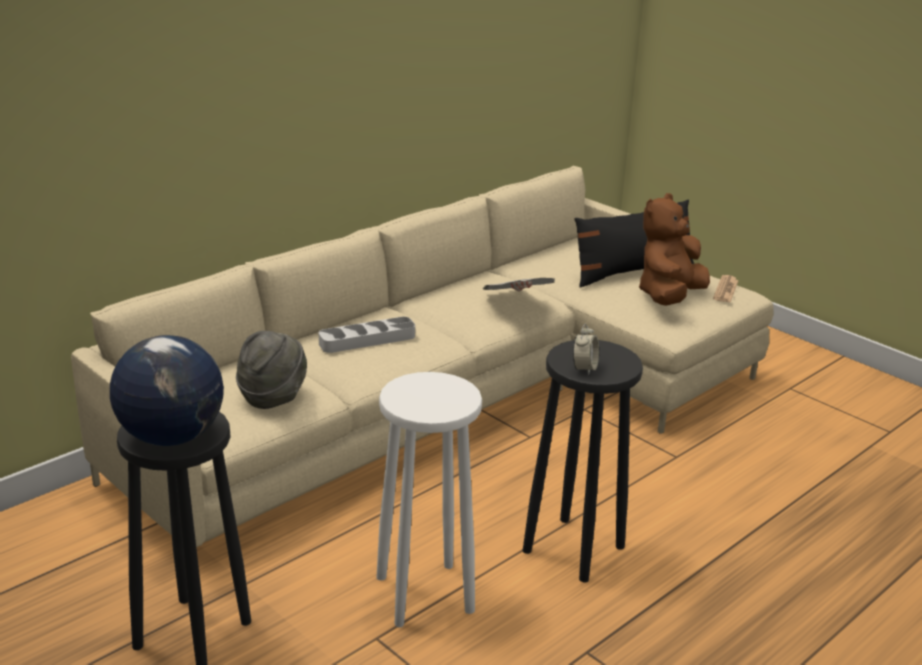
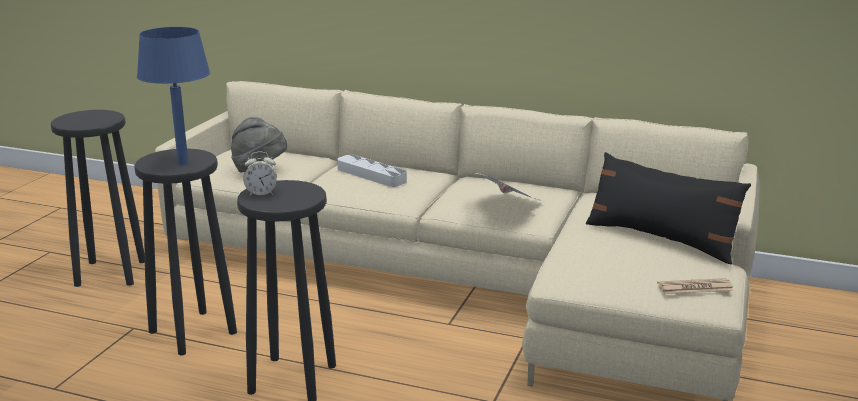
camera: 65 degrees right, 5 degrees down
(172, 436) = (78, 120): globe -> none
(424, 593) = (194, 332): white stool -> black stool
(444, 392) = (183, 162): none -> blue table lamp
(669, 297) = (628, 263): brown plush toy -> none

